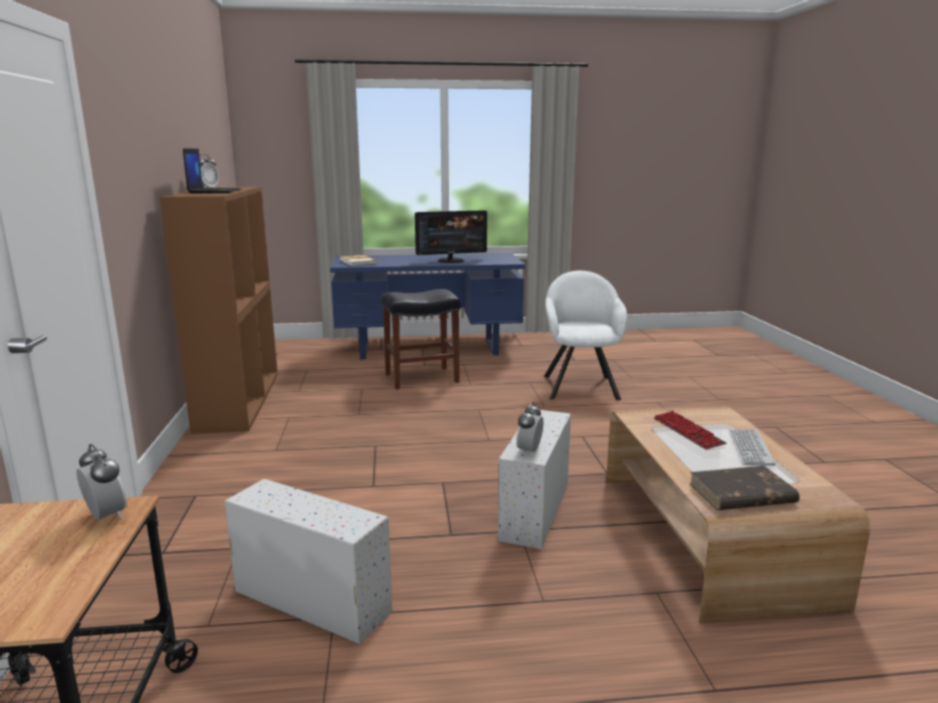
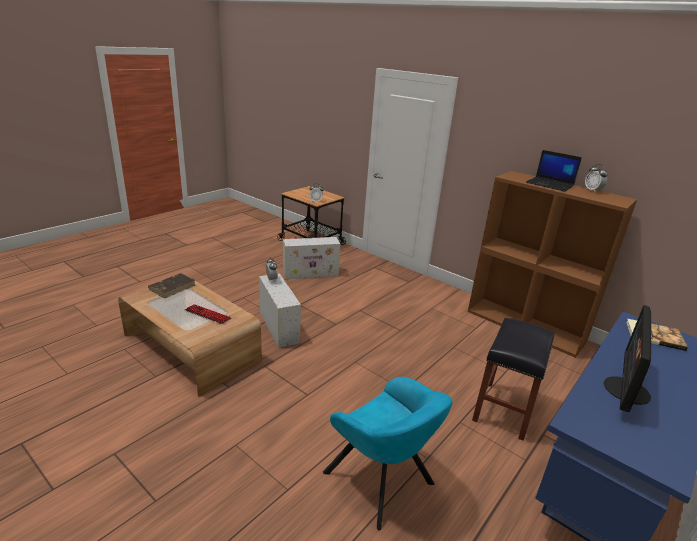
camera: 135 degrees right, 10 degrees up
(580, 385) = (382, 482): white armchair -> turquoise armchair
(750, 448) = (171, 314): keyboard -> none

